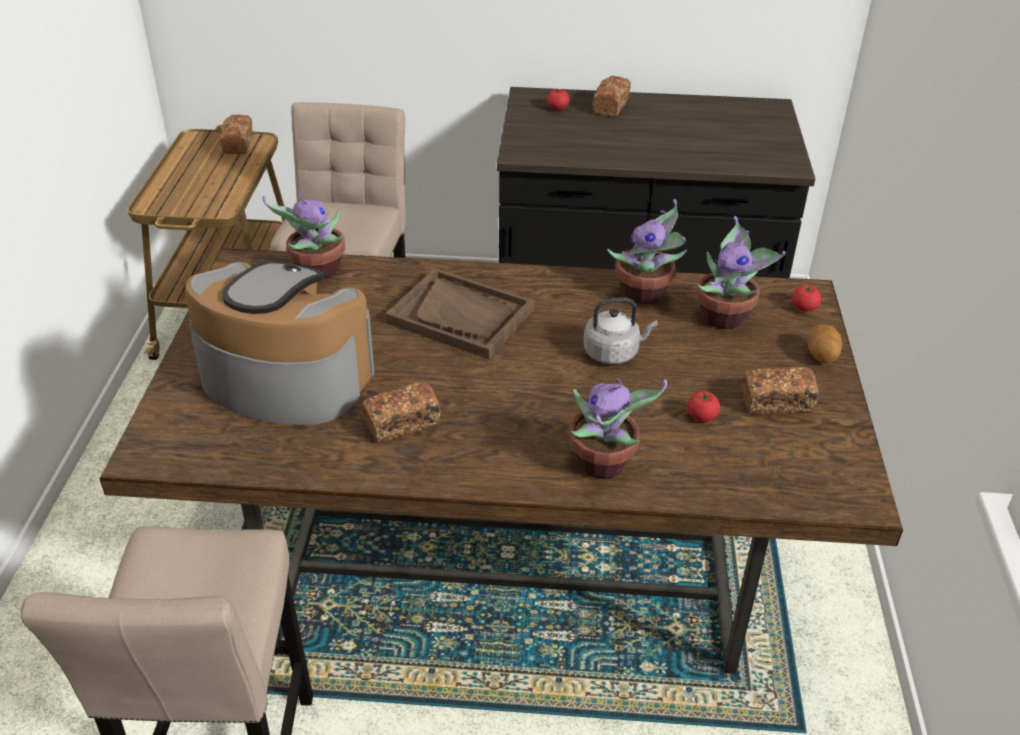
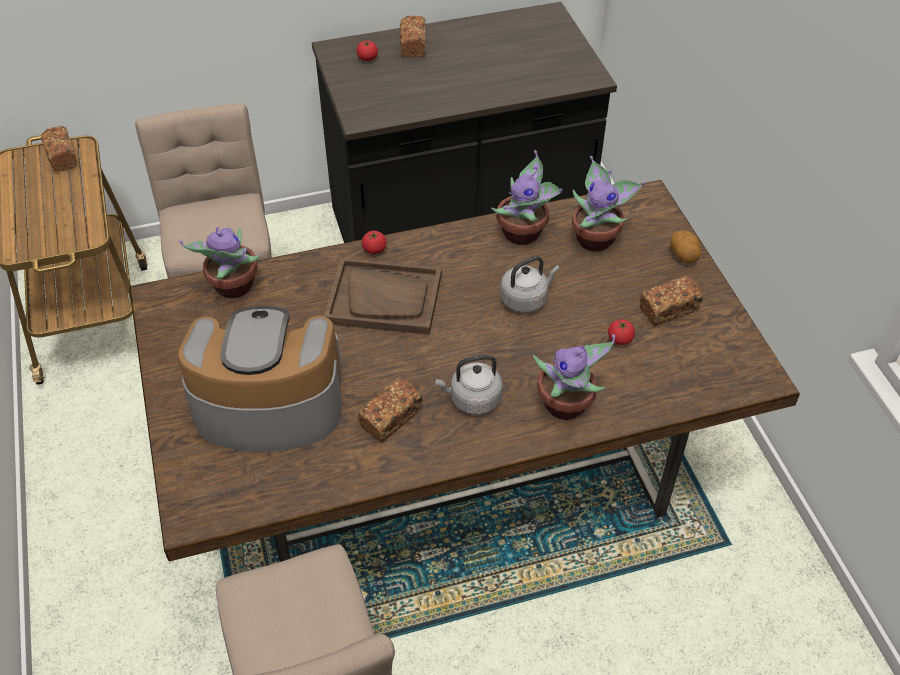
camera: 20 degrees left, 10 degrees up
(500, 430) = (472, 400): none -> grey kettle
(804, 308) = (652, 213): tomato -> tomato (374, 249)

